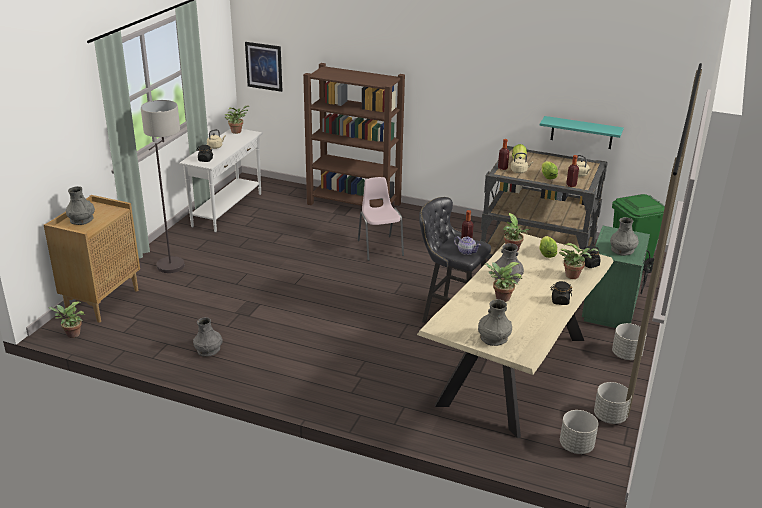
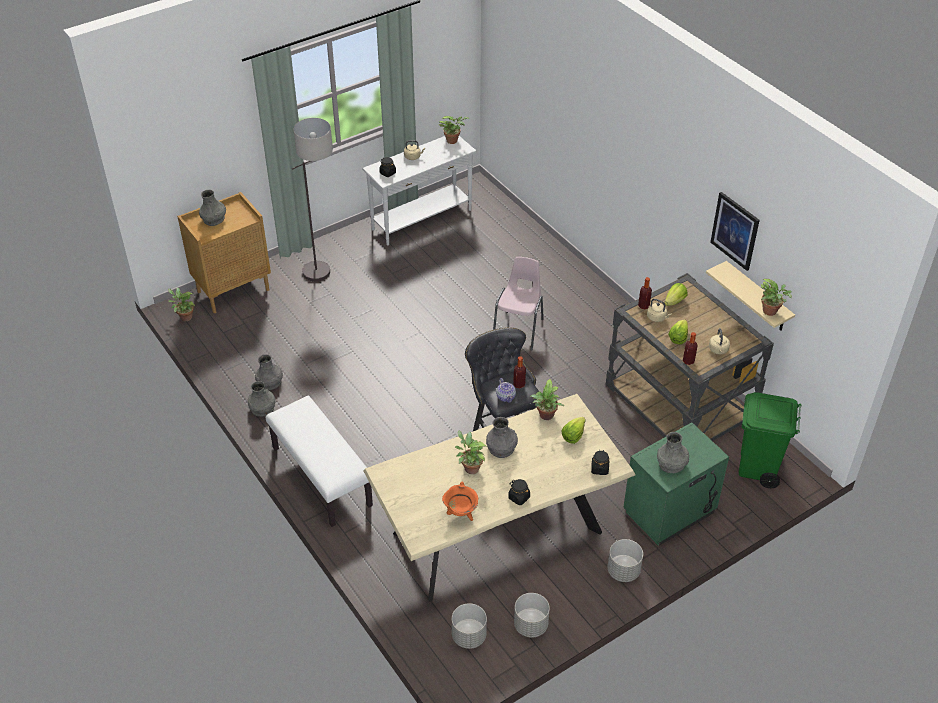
camera: 35 degrees right, 15 degrees up
(264, 66) = (502, 76): picture -> picture (735, 231)
(328, 395) = (320, 477): none -> white bench
(354, 204) = (549, 260): brown bookcase -> none
(493, 337) = (415, 507): grey vase -> grey vase (262, 408)
(532, 327) = (461, 513): none -> orange cooking pot
(574, 275) = (568, 475): potted plant -> potted plant (771, 312)
(581, 132) = (757, 298): turquoise shelf -> beige shelf

